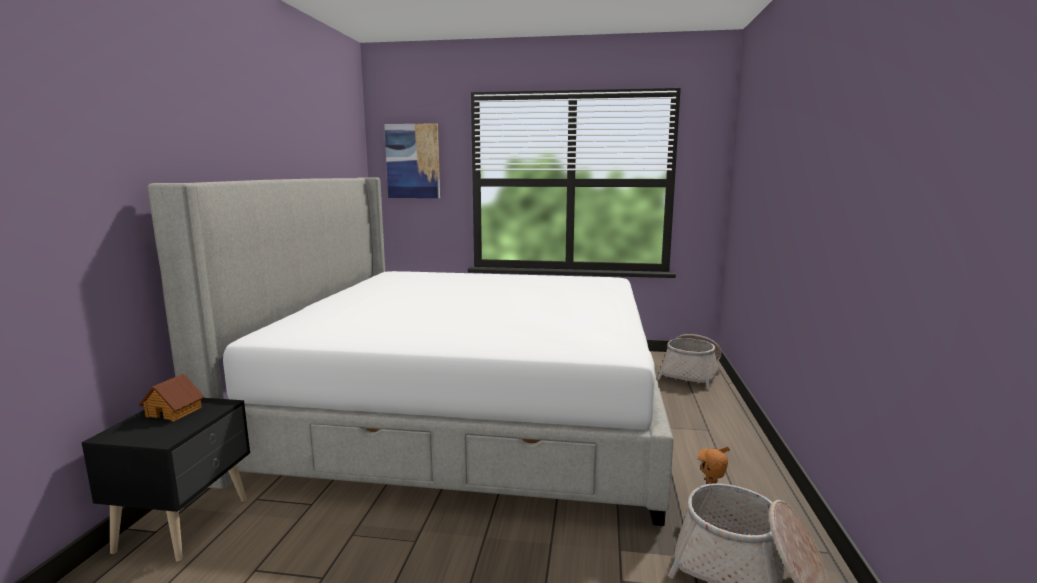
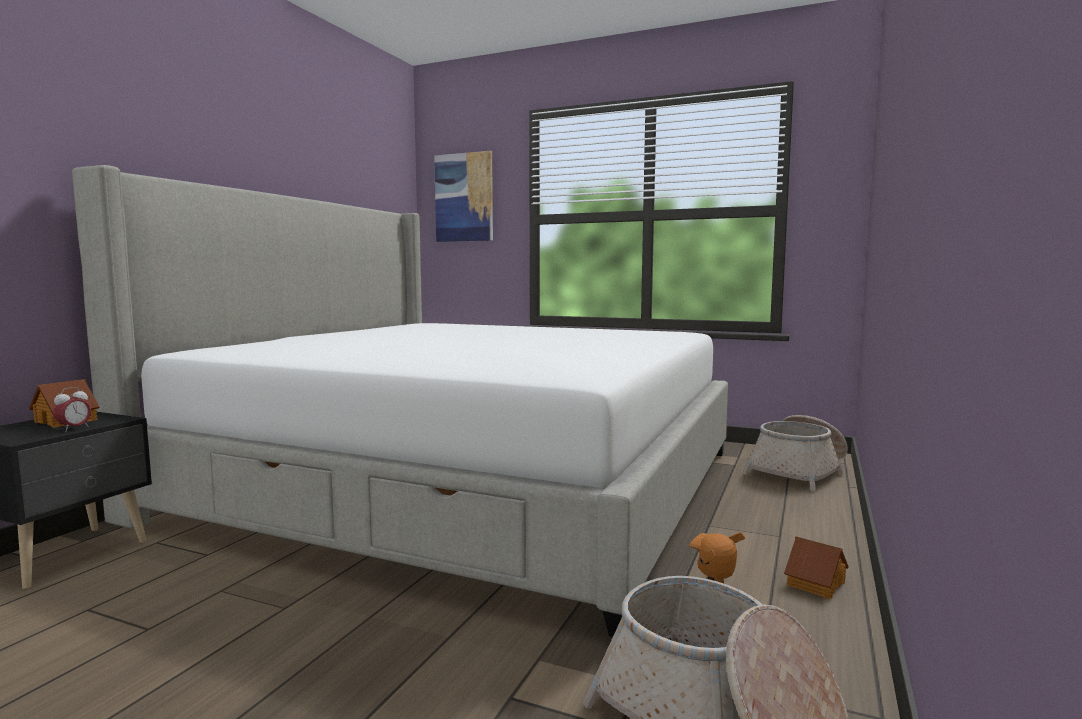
camera: 15 degrees right, 5 degrees down
(196, 421) = (74, 428): none -> alarm clock
(748, 464) = (815, 583): none -> toy house

